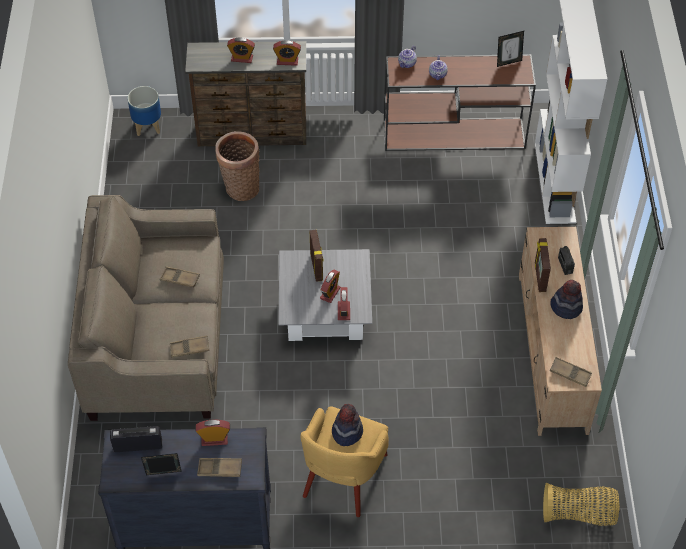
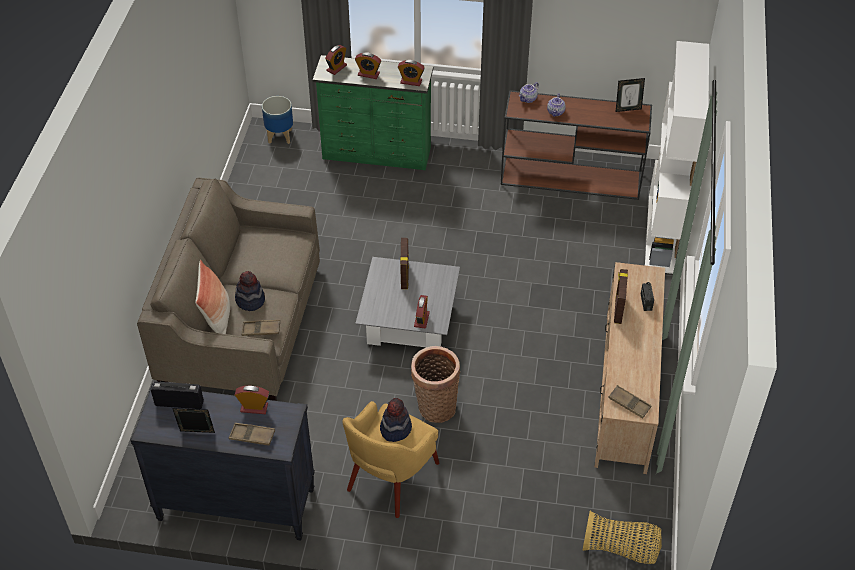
camera: 10 degrees right, 5 degrees down
(141, 342) = (217, 318): none -> pillow
(180, 279) = (267, 266): brown tray -> none
(240, 187) = (353, 200): basket -> basket (434, 406)
(253, 134) = (377, 154): brown dresser -> green dresser
(330, 293) = (412, 301): alarm clock -> alarm clock (336, 68)
(566, 307) = (638, 341): hat -> hat (250, 300)

